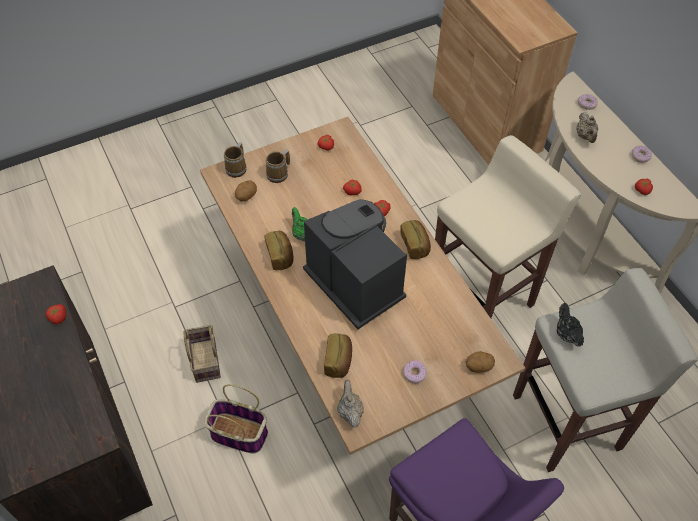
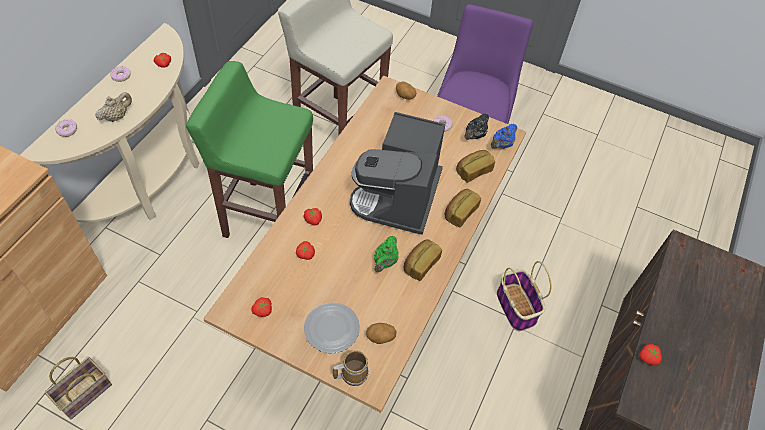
camera: 130 degrees left, 0 degrees up
(204, 359) = (485, 379): basket -> basket (83, 395)
(279, 174) = (331, 328): mug -> plate
(350, 411) = (501, 145): beige teapot -> blue teapot
(415, 245) = (330, 179): bread -> bread (460, 213)
(482, 296) = (267, 216): beige stool -> green stool
(566, 334) = (345, 56): black teapot -> black teapot (475, 135)

